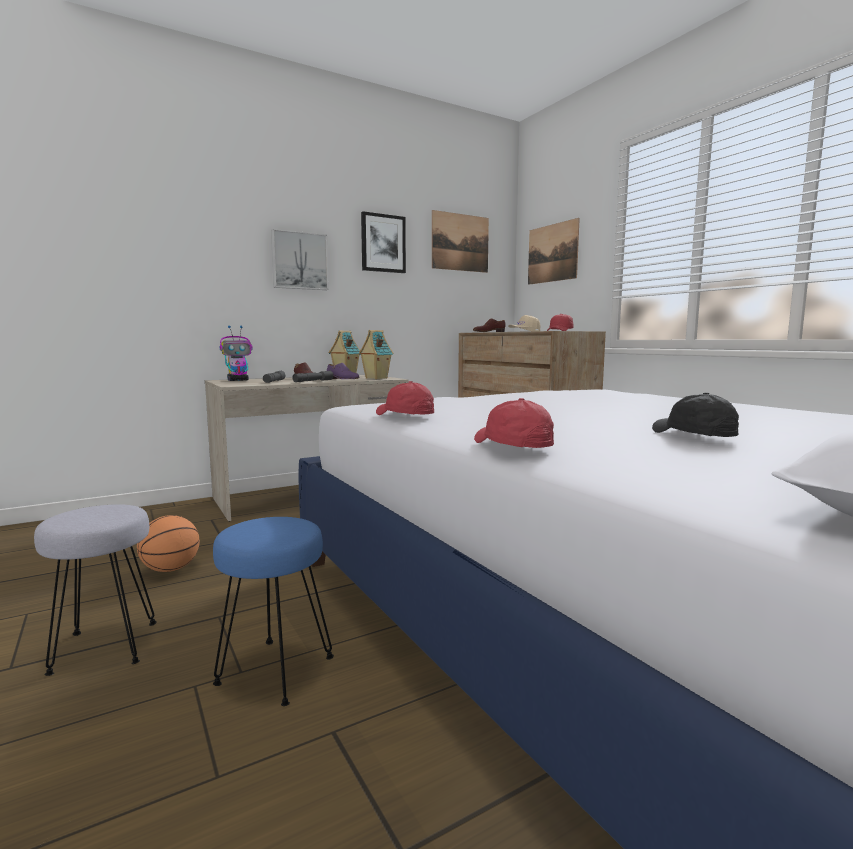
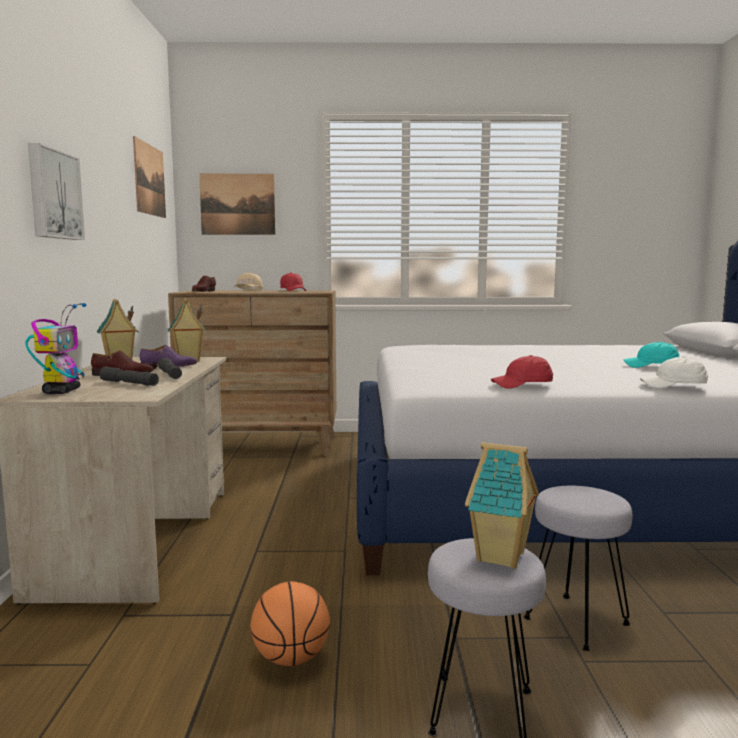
camera: 60 degrees left, 0 degrees up
(90, 519) = (502, 557): none -> toy house
(274, 671) = (577, 622): blue stool -> grey stool
(383, 243) = (108, 175): picture -> none
(511, 446) = (674, 386): red cap -> white cap
(692, 436) = (651, 366): black cap -> turquoise cap

